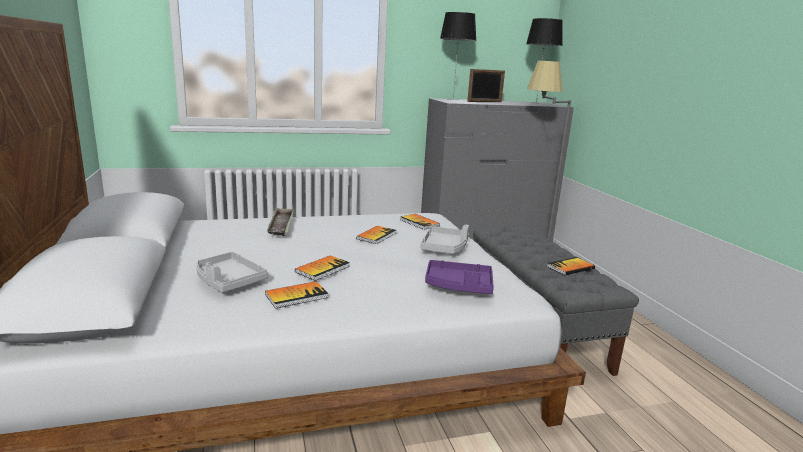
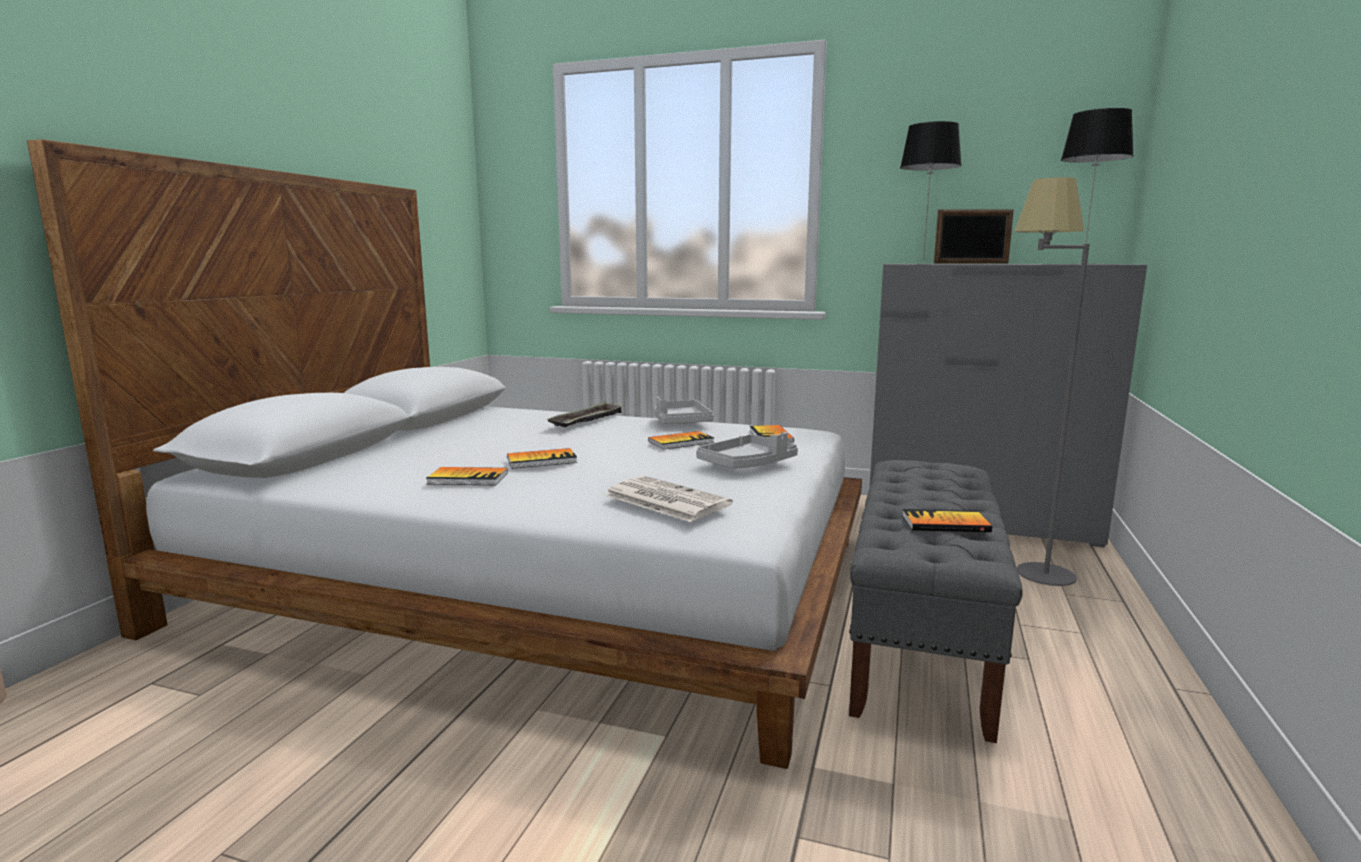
camera: 35 degrees right, 5 degrees down
(228, 281) = (434, 457): grey tray -> grey tray (680, 422)
(459, 286) = (664, 500): purple tray -> newspaper

